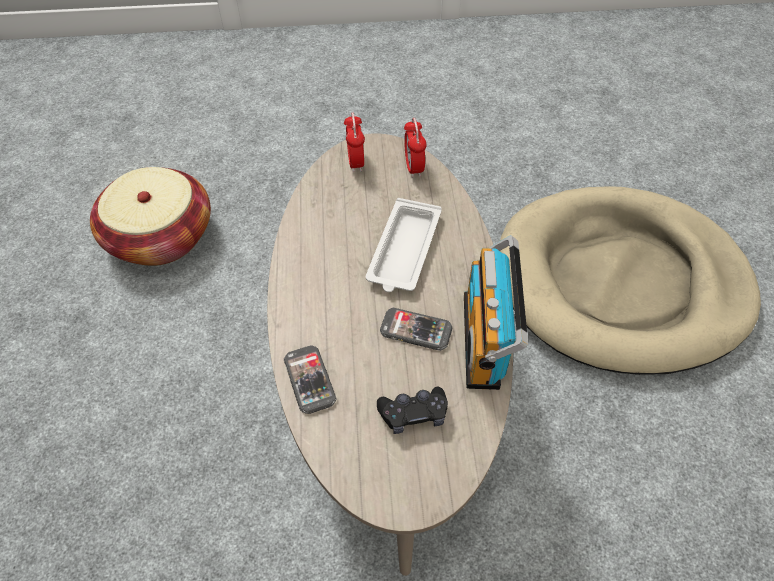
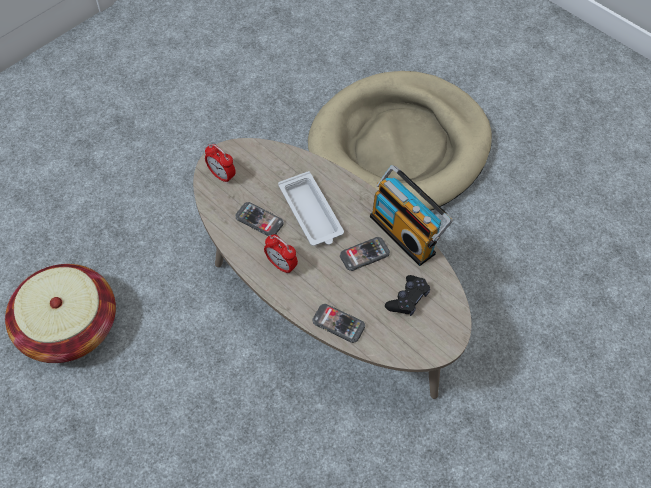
camera: 45 degrees left, 5 degrees up
(345, 223) = (259, 220): none -> phone
(413, 168) = (261, 155): alarm clock -> alarm clock (281, 265)

